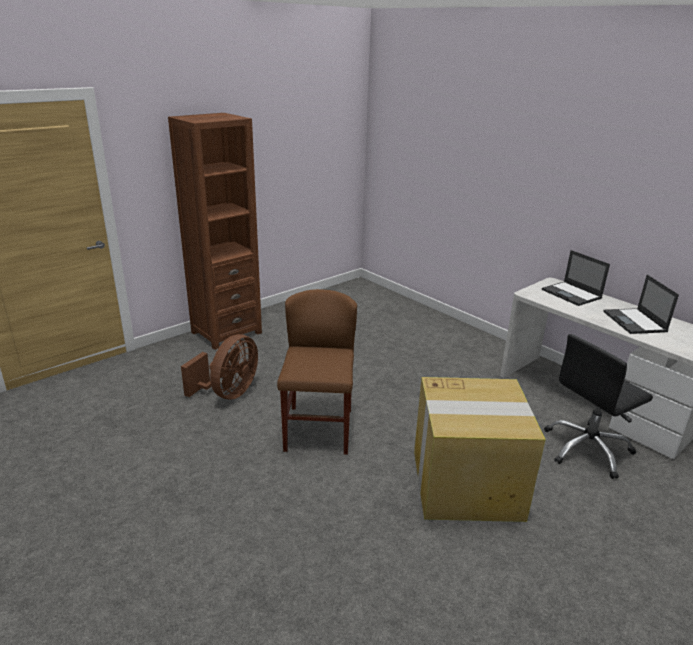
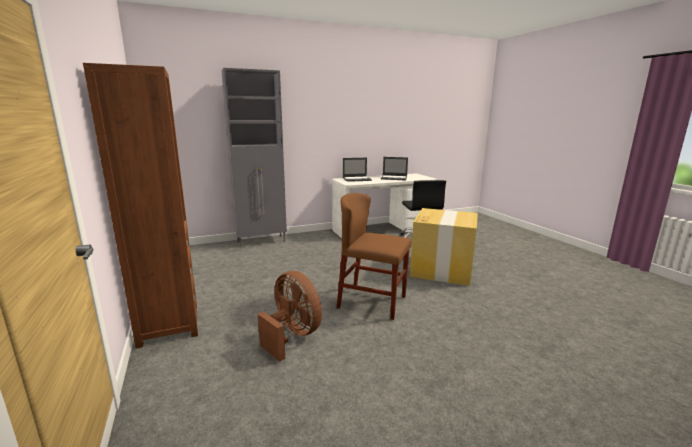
camera: 70 degrees left, 10 degrees down
(433, 319) = (262, 241): none -> grey cabinet

